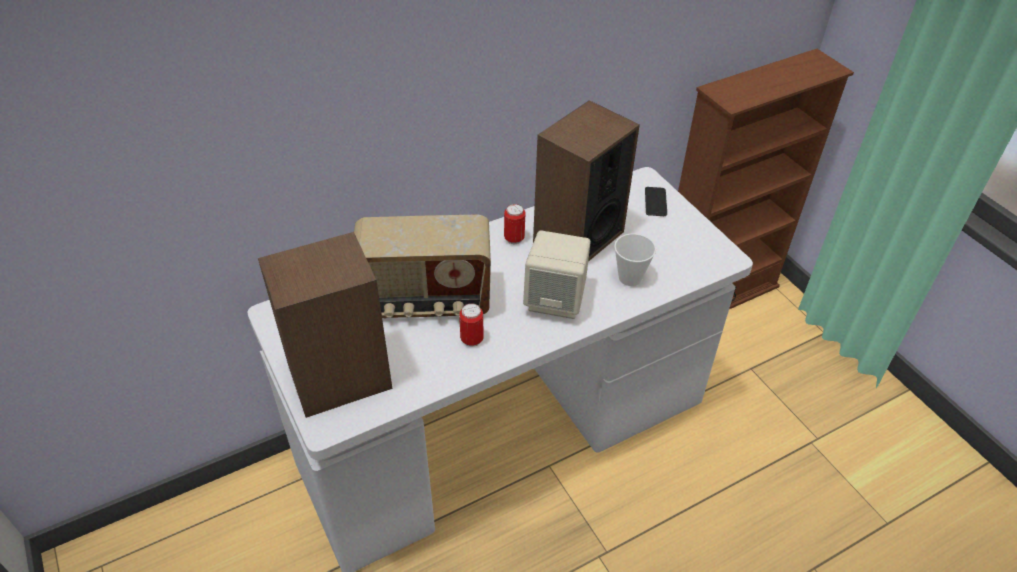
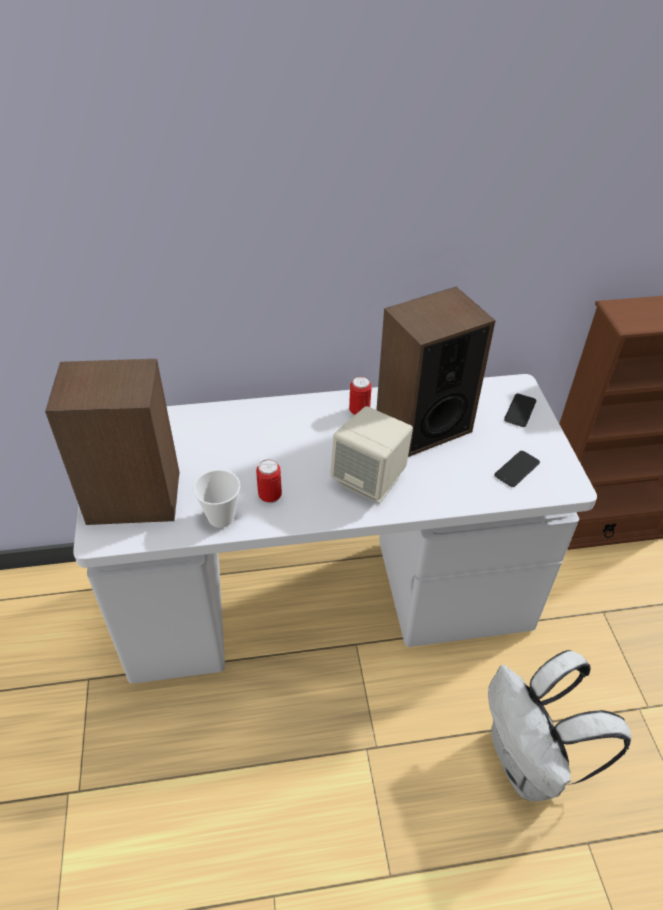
camera: 20 degrees right, 0 degrees up
(426, 301) = (247, 449): radio -> none
(630, 277) = (456, 478): cup -> cup (221, 517)
(677, 255) = (517, 469): none -> phone
(742, 519) = (530, 763): none -> white backpack

